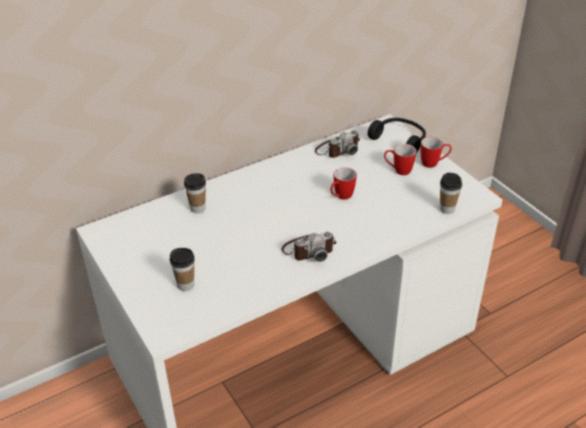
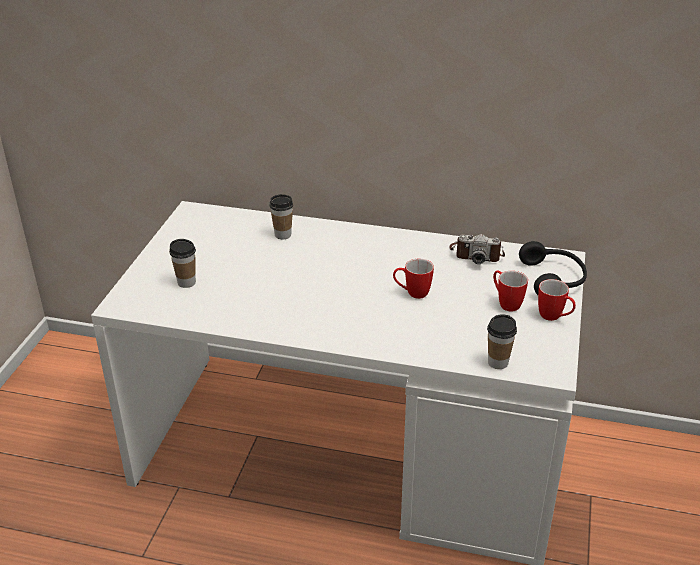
camera: 45 degrees right, 5 degrees down
(309, 249) = (315, 316): camera -> none

